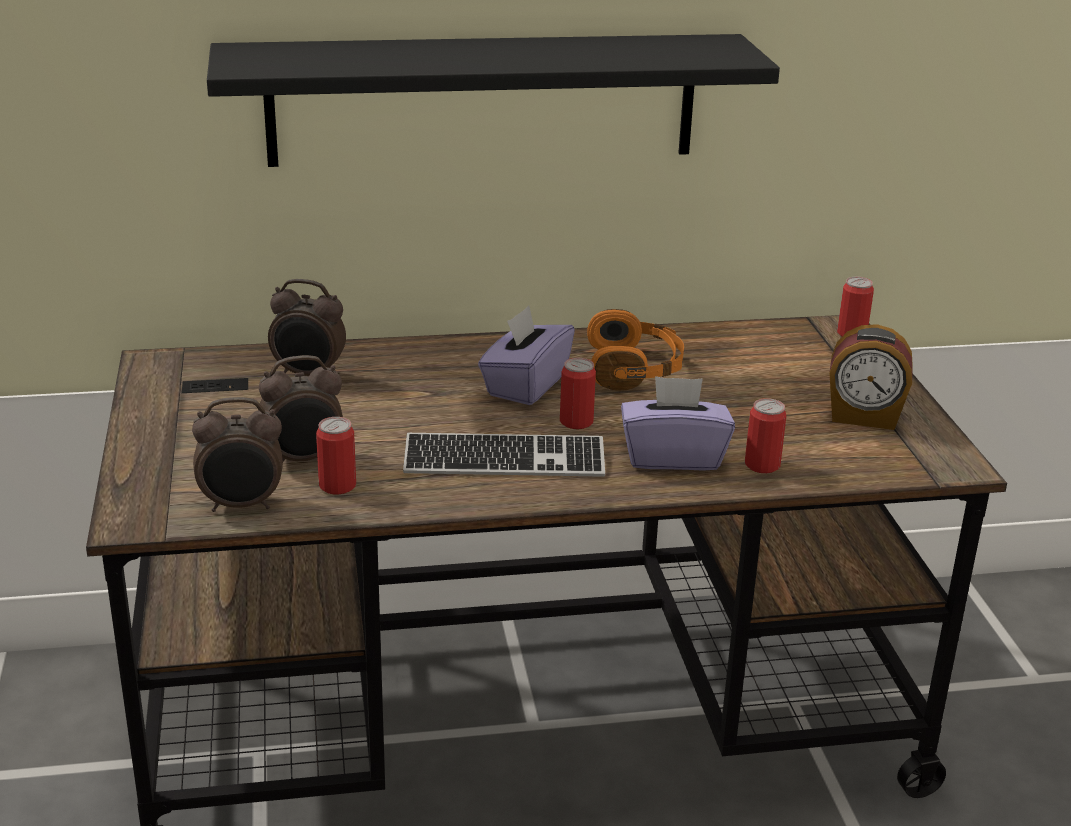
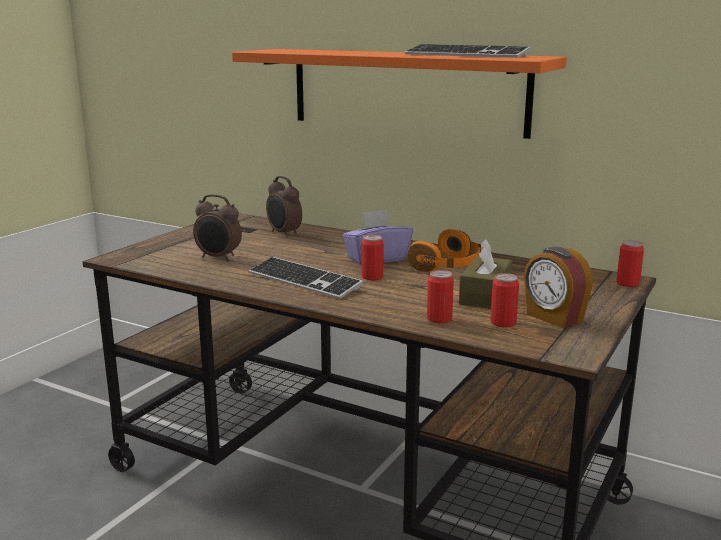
camera: 40 degrees right, 10 degrees down
(242, 505) = (161, 265): alarm clock -> none
(337, 485) = (212, 269): can -> can (503, 323)
(483, 99) = (406, 91): black shelf -> orange shelf
(624, 50) = (466, 55): none -> keyboard
(673, 456) = (394, 302): purple tissue box -> none
(748, 407) = (485, 295): none -> brown tissue box

